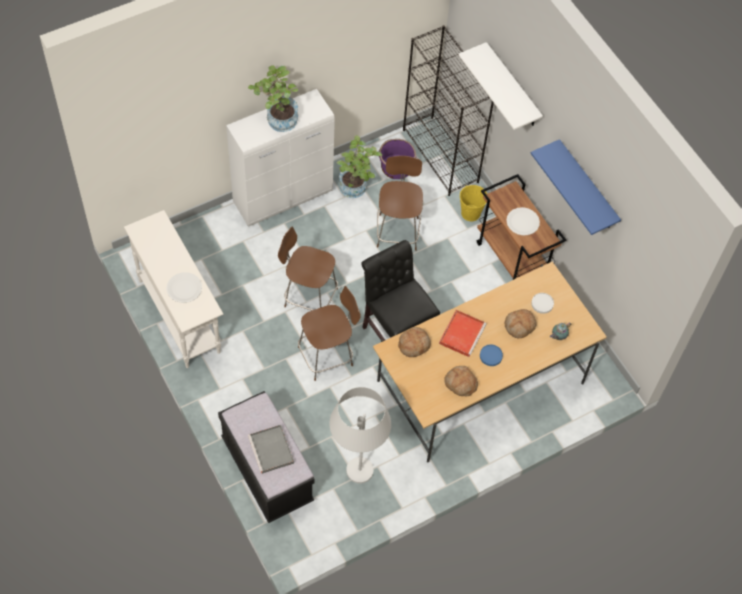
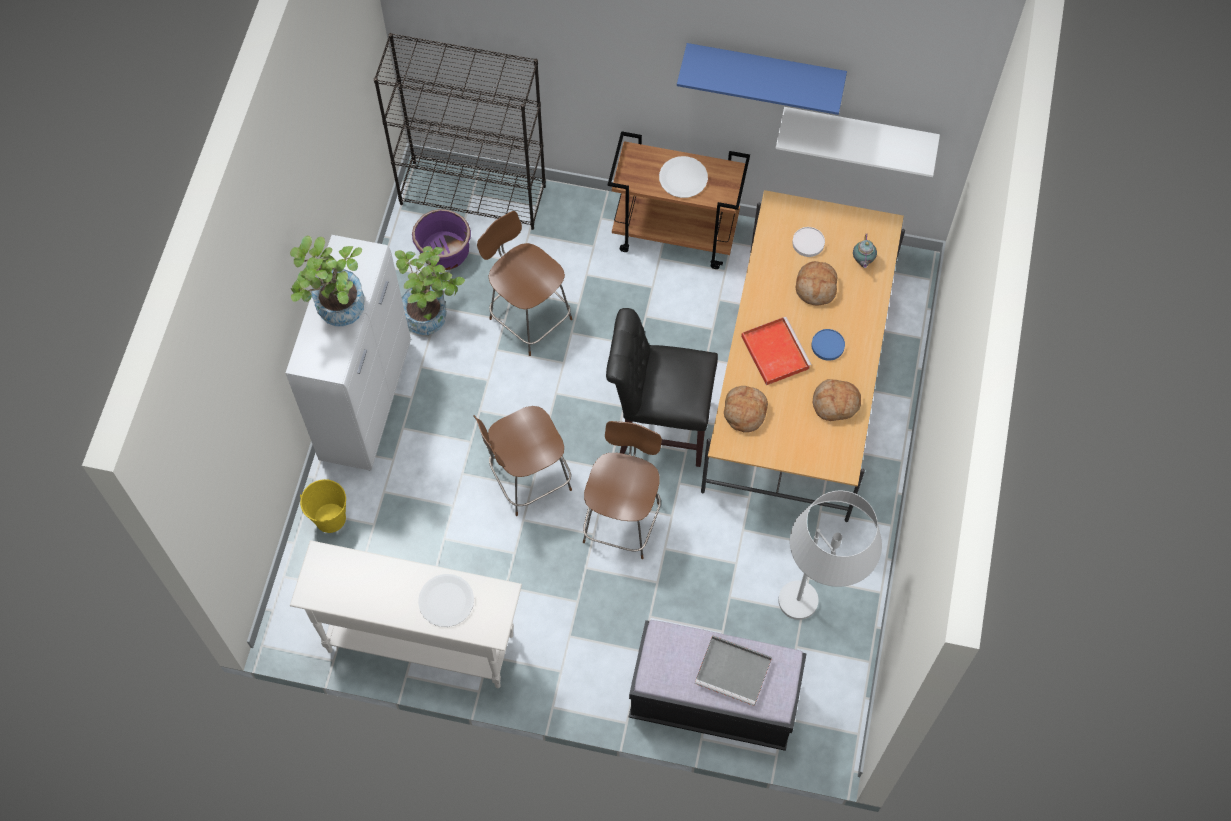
camera: 45 degrees left, 5 degrees up
(470, 213) = (577, 226): yellow bucket -> yellow bucket (330, 518)
(512, 87) = (563, 32): white shelf -> white shelf (859, 132)

